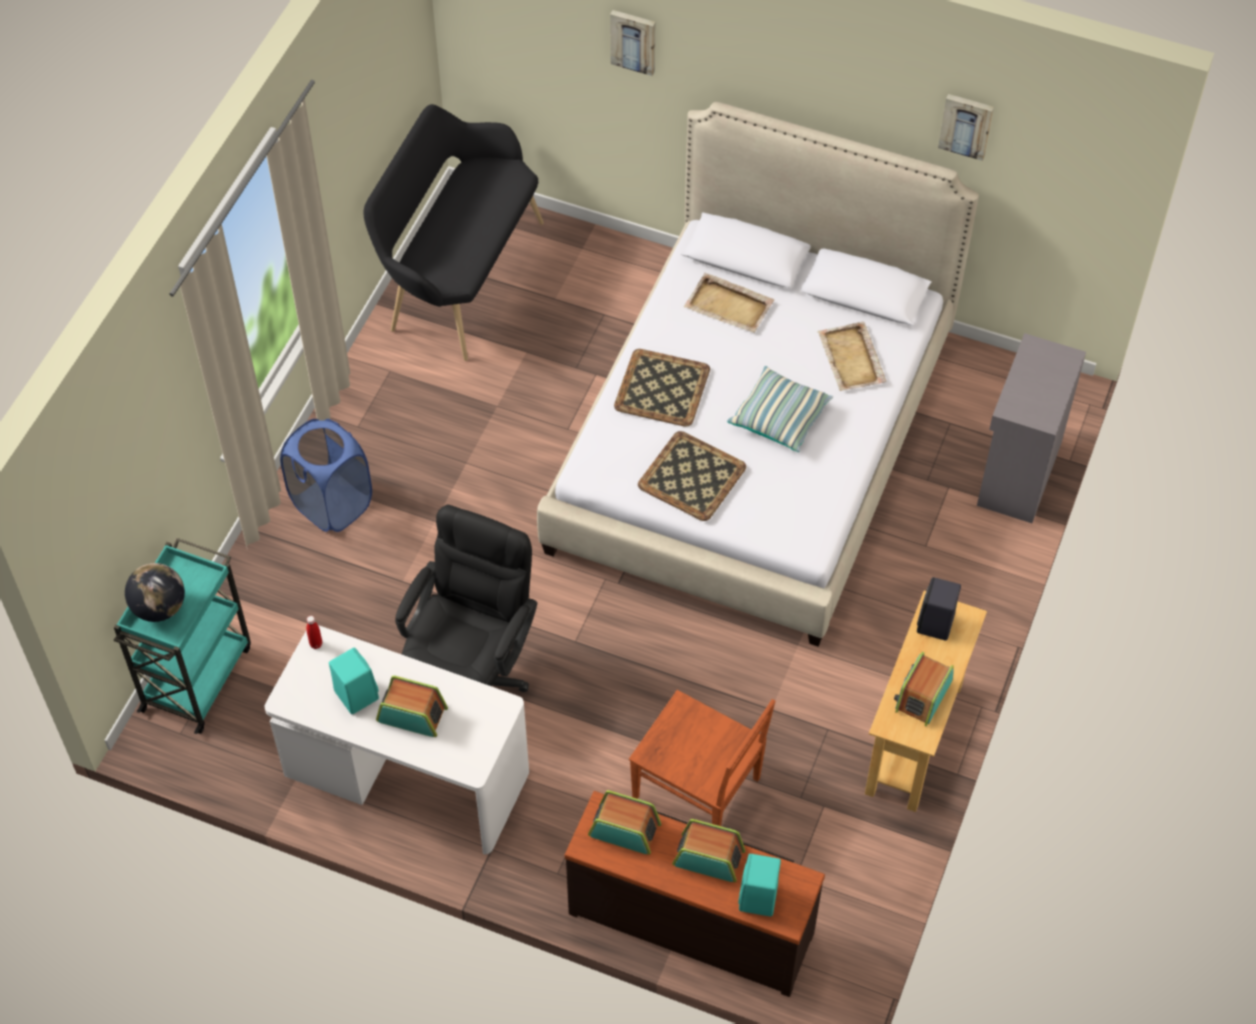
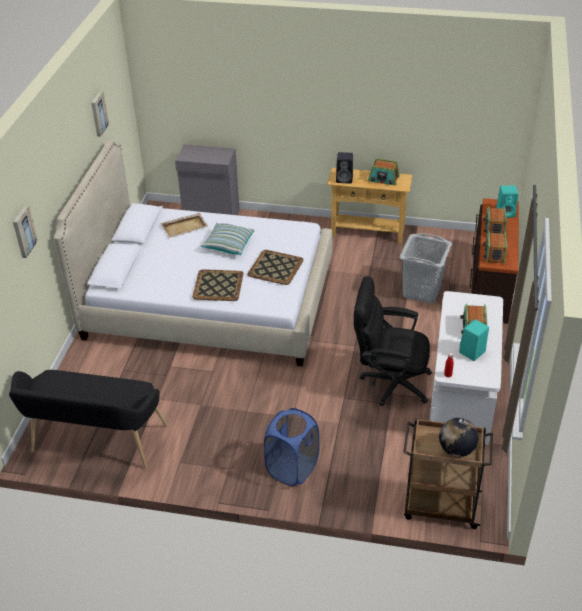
camera: 100 degrees left, 15 degrees down
(197, 676) = (439, 506): turquoise cart -> brown cart
(699, 790) = (422, 291): brown chair -> grey laundry basket
(729, 306) = (153, 270): beige tray -> none

